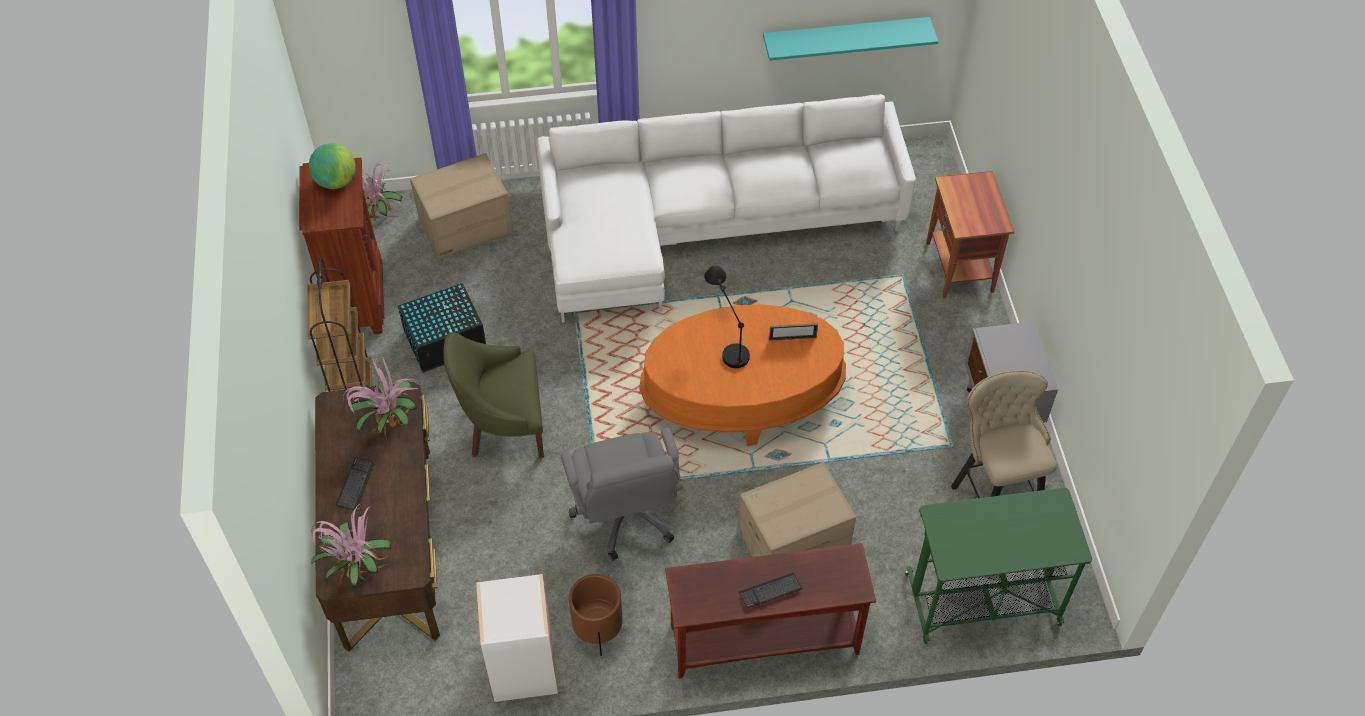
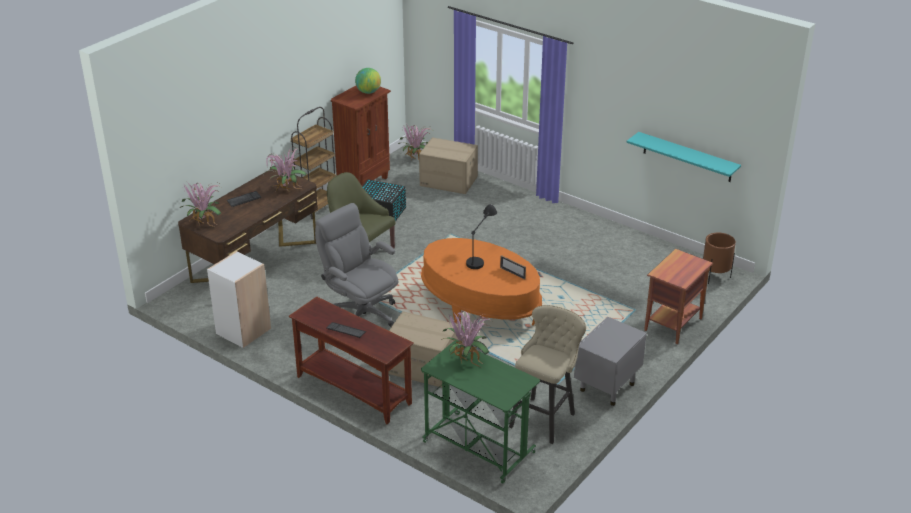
camera: 45 degrees right, 20 degrees down
(598, 631) = (290, 340): brown planter -> brown planter (715, 276)
(626, 519) = (360, 313): grey office chair -> grey office chair turned 105 degrees clockwise
(706, 223) = (562, 238): white sofa -> none
(963, 522) = (466, 358): none -> potted plant

